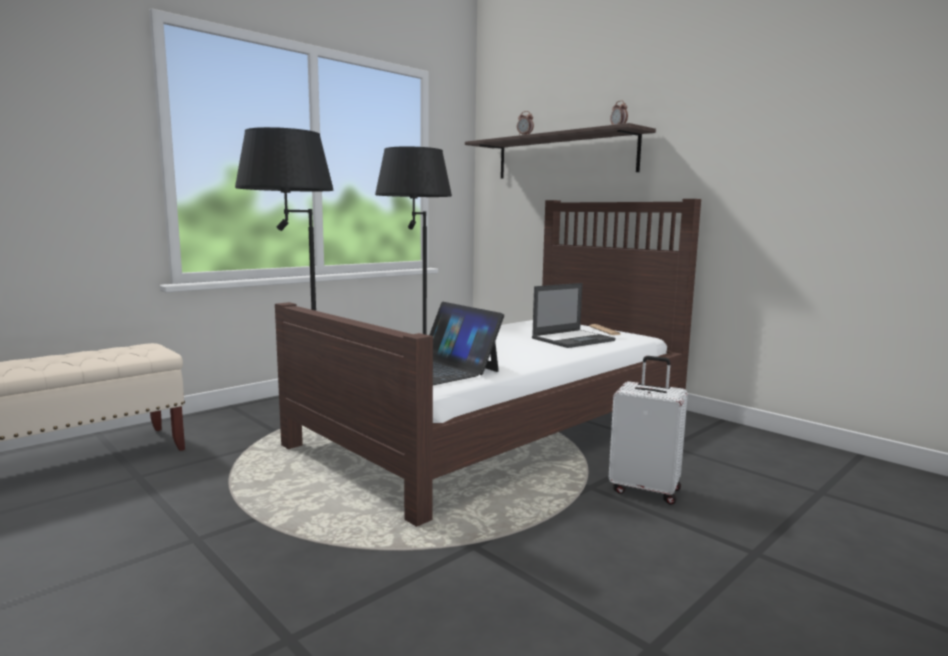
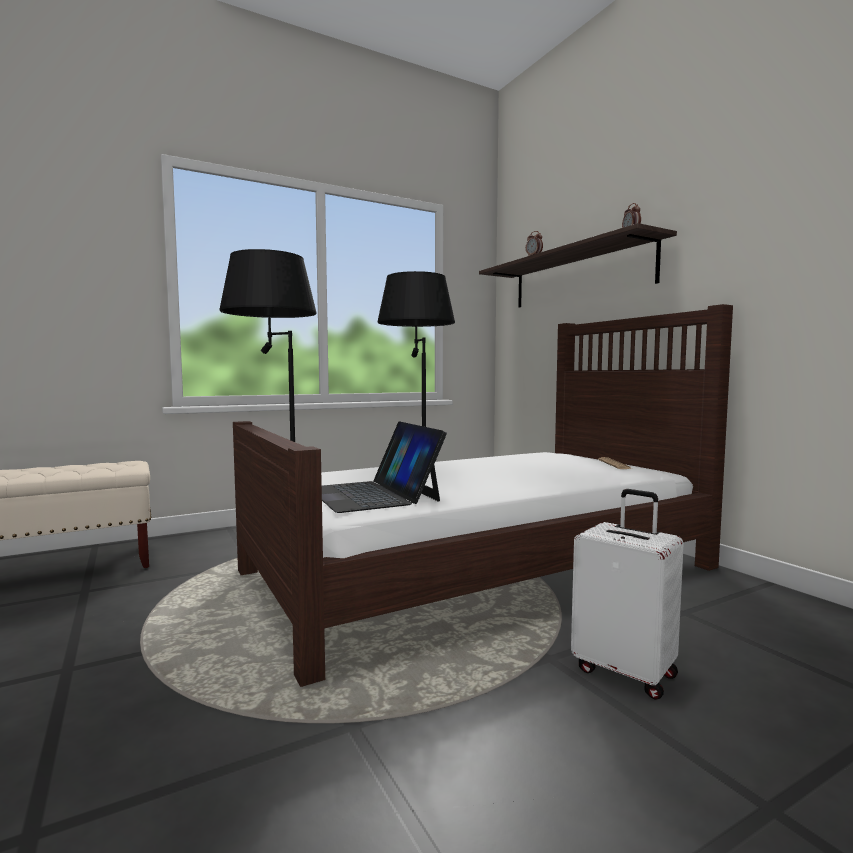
camera: 15 degrees right, 5 degrees down
(573, 339) = (567, 472): laptop -> none

